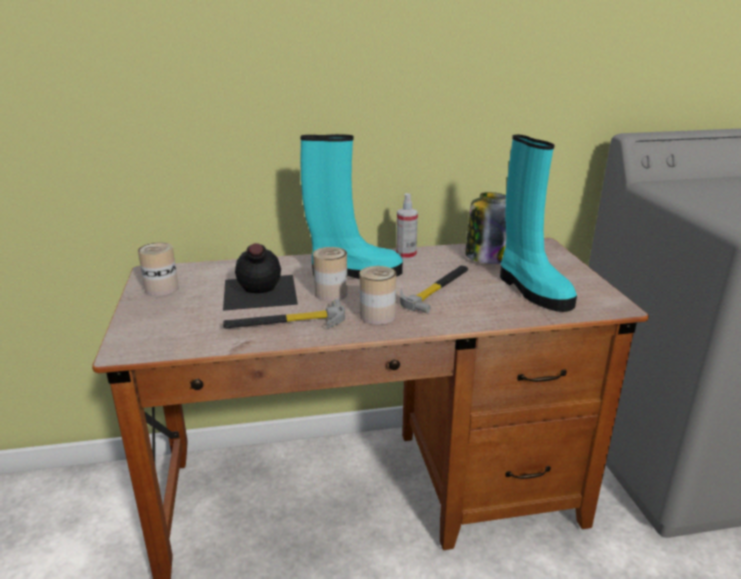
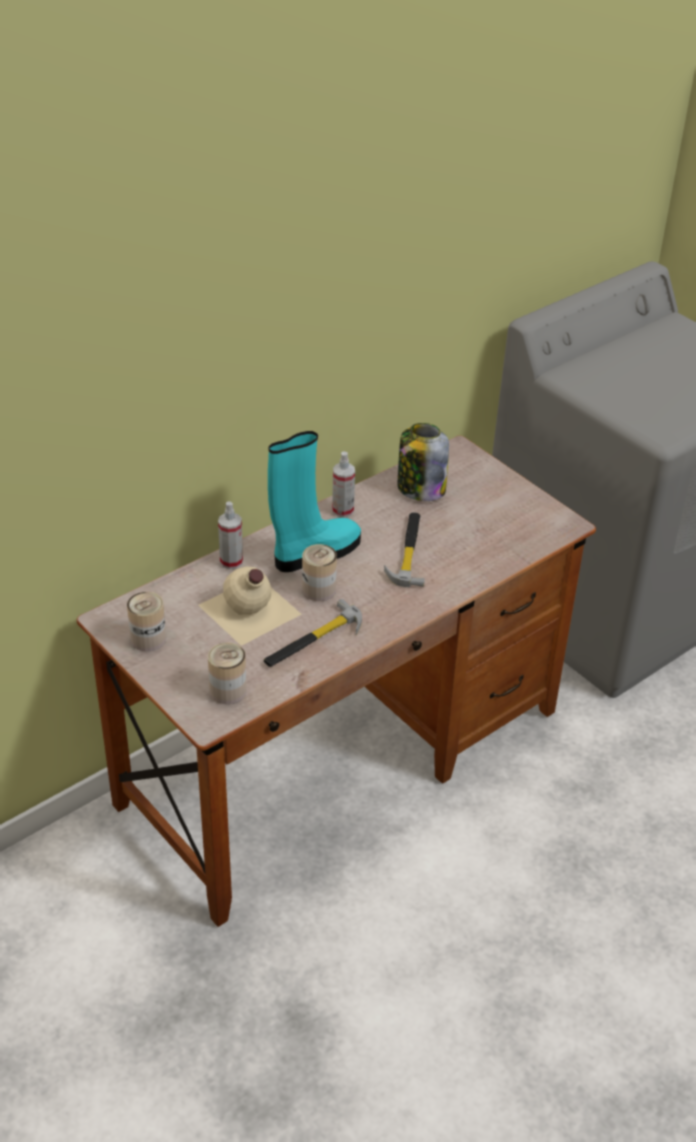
camera: 30 degrees left, 15 degrees up
(258, 292) = (249, 611): black bottle -> beige bottle
(283, 263) = (231, 561): none -> spray bottle
(377, 316) = (384, 604): can -> can (228, 690)
(531, 290) = (489, 525): turquoise boot -> none

